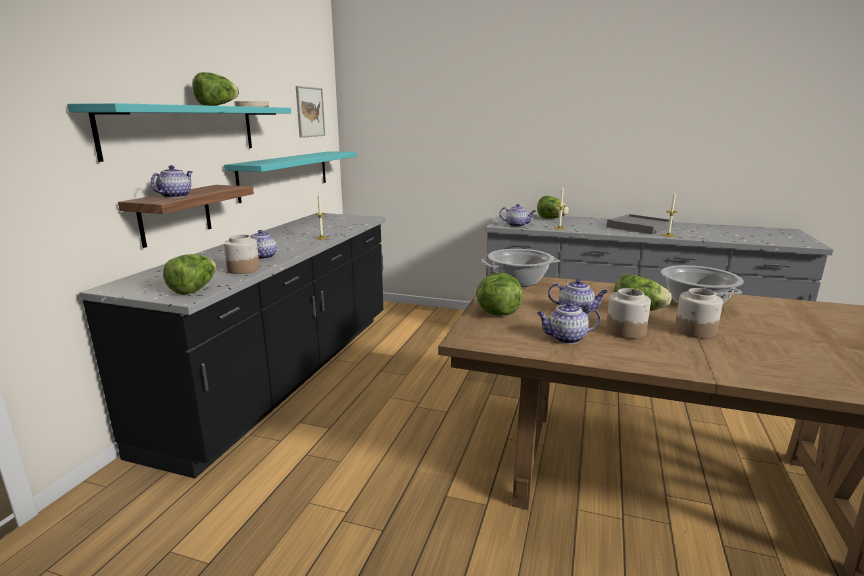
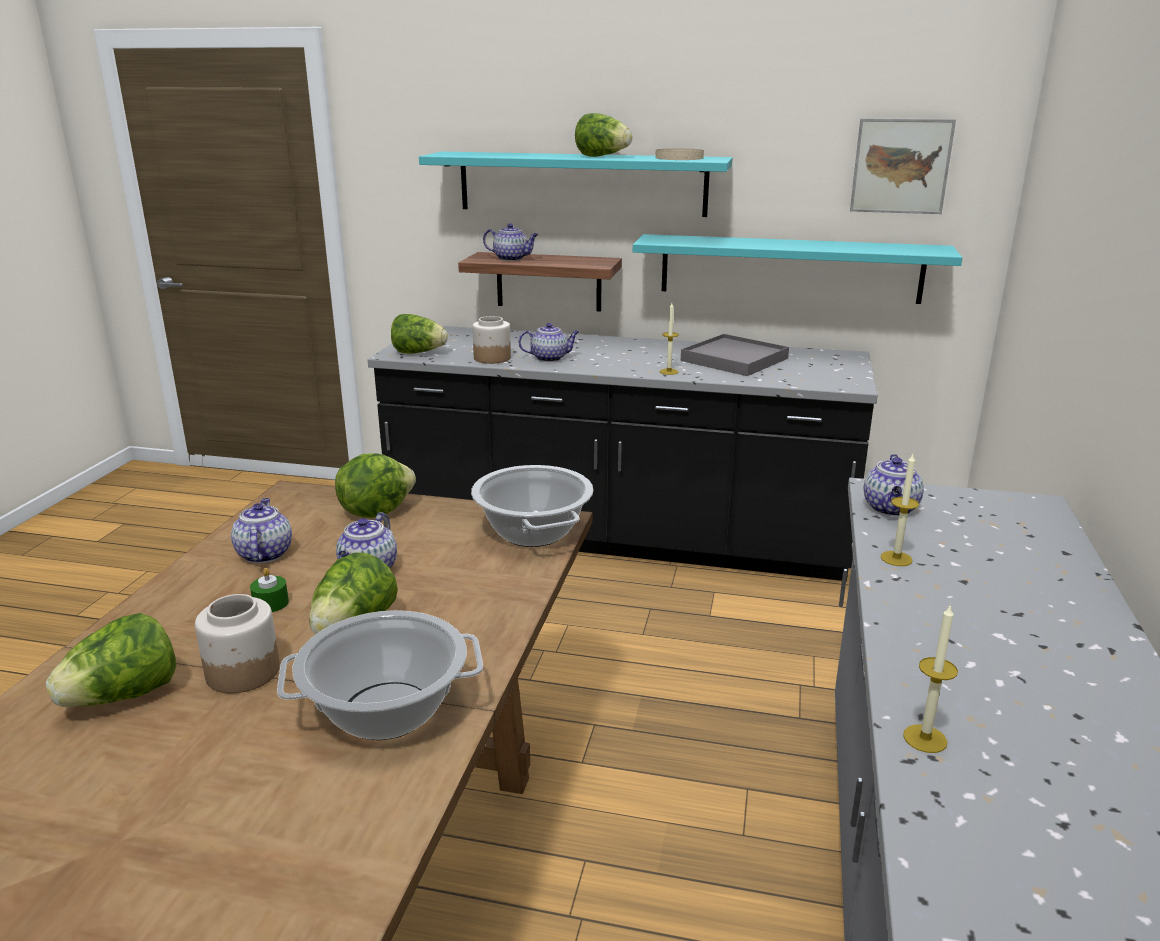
camera: 85 degrees right, 5 degrees up
(551, 218) = (1035, 557): lettuce -> lettuce (123, 696)
(625, 331) = (271, 603): jar -> green candle
(639, 227) = (1033, 700): grey tray -> grey tray (734, 359)

